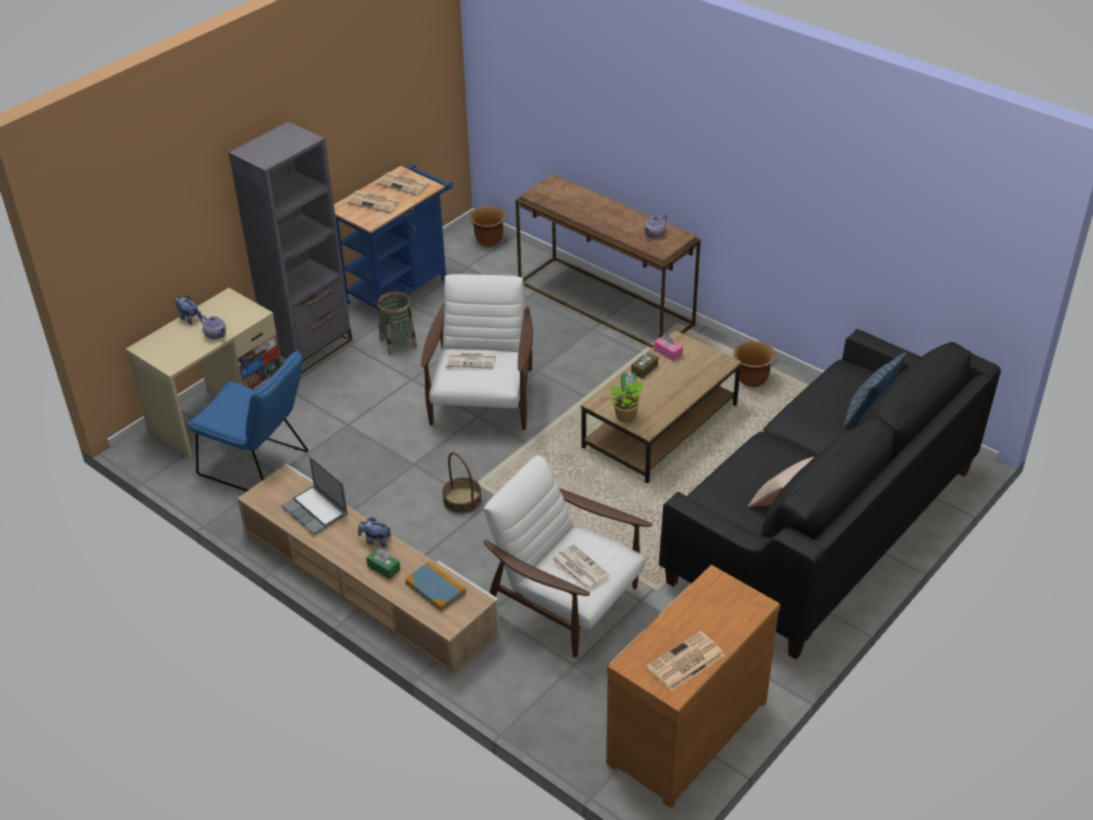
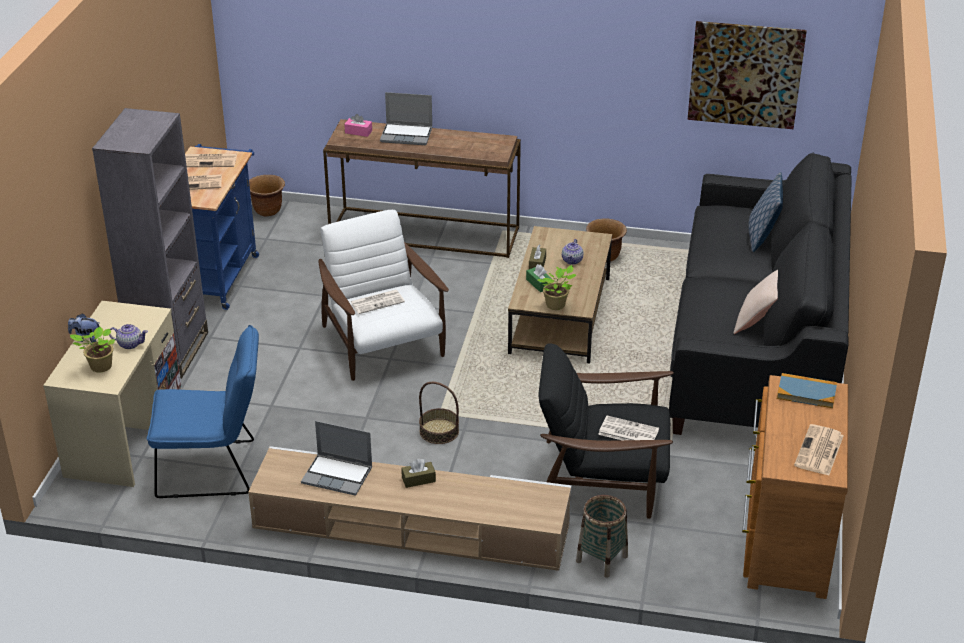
camera: 30 degrees left, 5 degrees down
(177, 347) = (99, 367): none -> potted plant
(376, 541) = (418, 479): plush toy -> brown tissue box
(383, 568) = (447, 498): green tissue box -> none
(398, 343) = (257, 321): basket -> basket (601, 558)
(435, 588) = (509, 497): book -> book (806, 393)
(566, 600) = (603, 477): white armchair -> black armchair
(596, 206) = (407, 135): none -> laptop
(655, 234) = (480, 143): teapot -> teapot (572, 260)
(668, 352) = (545, 245): pink tissue box -> pink tissue box (358, 132)
(913, 238) = (745, 74): none -> picture

